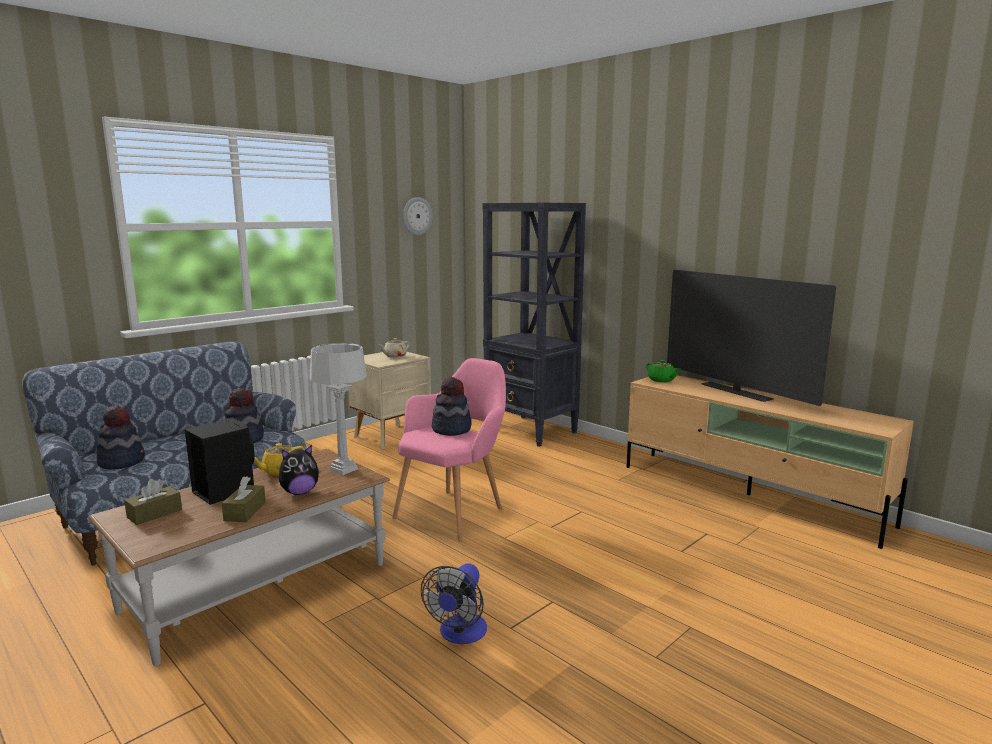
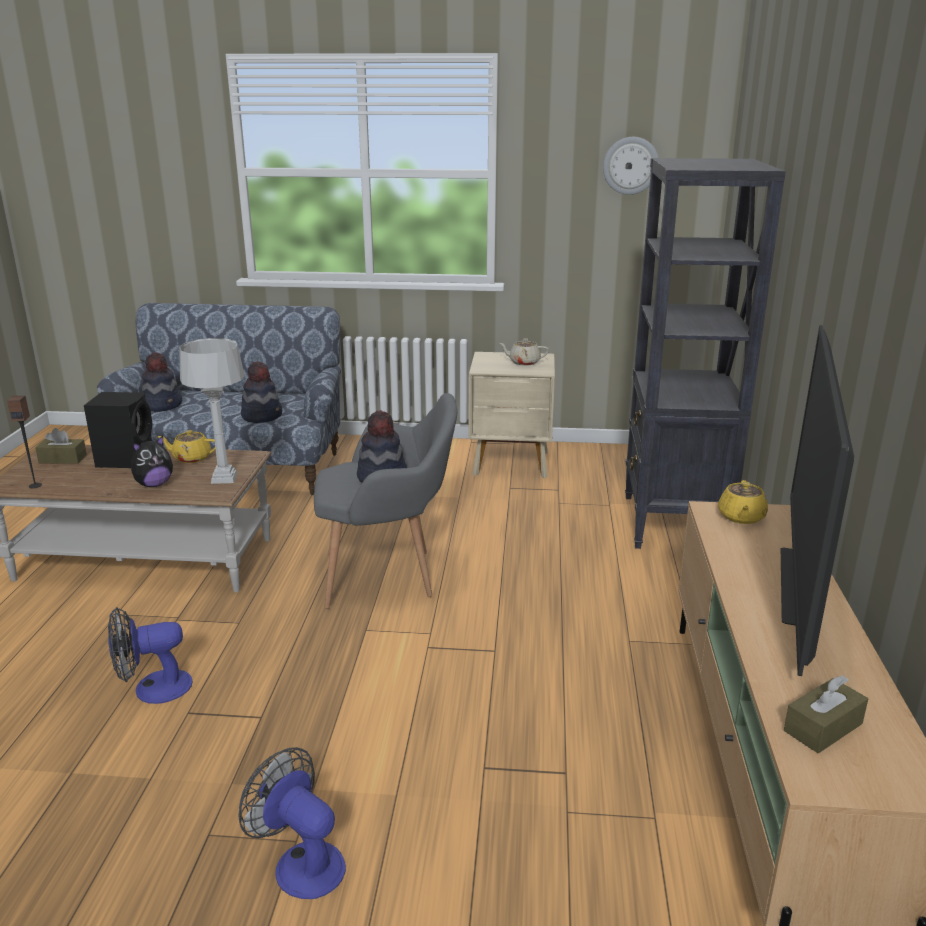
camera: 50 degrees right, 10 degrees up
(187, 535) = (35, 485): none -> speaker
(245, 511) = (94, 484): brown tissue box -> brown tissue box (823, 727)
(299, 492) = (154, 484): plush toy -> plush toy turned 60 degrees counterclockwise
(455, 511) = (388, 577): pink armchair -> grey armchair
(661, 380) = (741, 517): green teapot -> yellow teapot
(711, 631) = (301, 862): none -> fan

